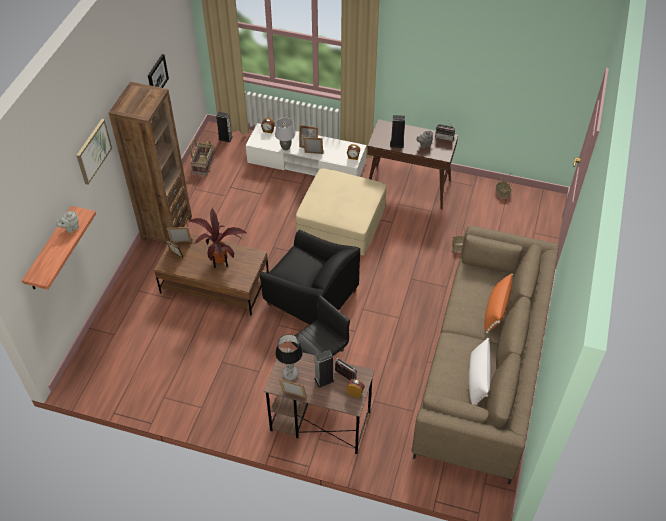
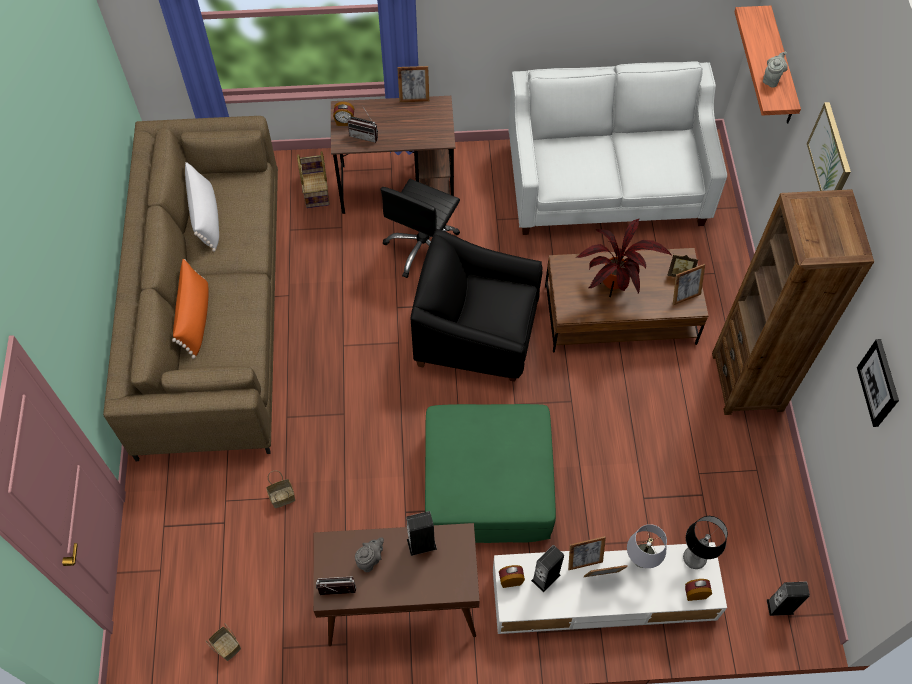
camera: 160 degrees right, 10 degrees up
(166, 373) = (606, 184): none -> white sofa
(203, 165) = (777, 527): basket -> basket (316, 190)
(290, 374) = (429, 120): table lamp -> table lamp (694, 557)
(324, 380) = (386, 125): speaker -> speaker (545, 577)
(341, 222) = (487, 484): beige ottoman -> green ottoman

